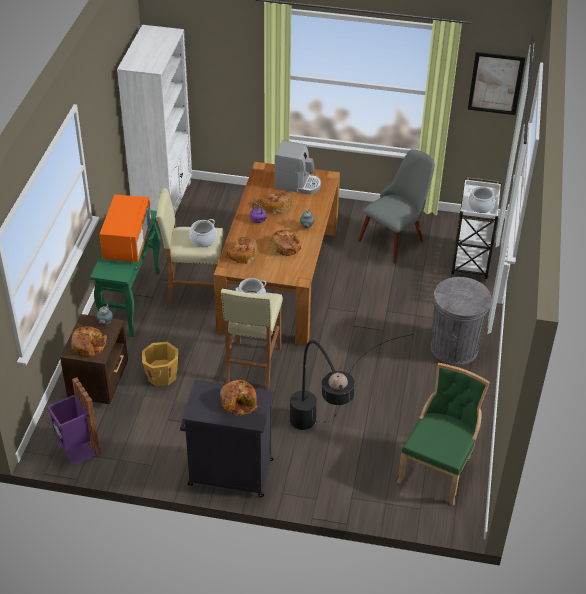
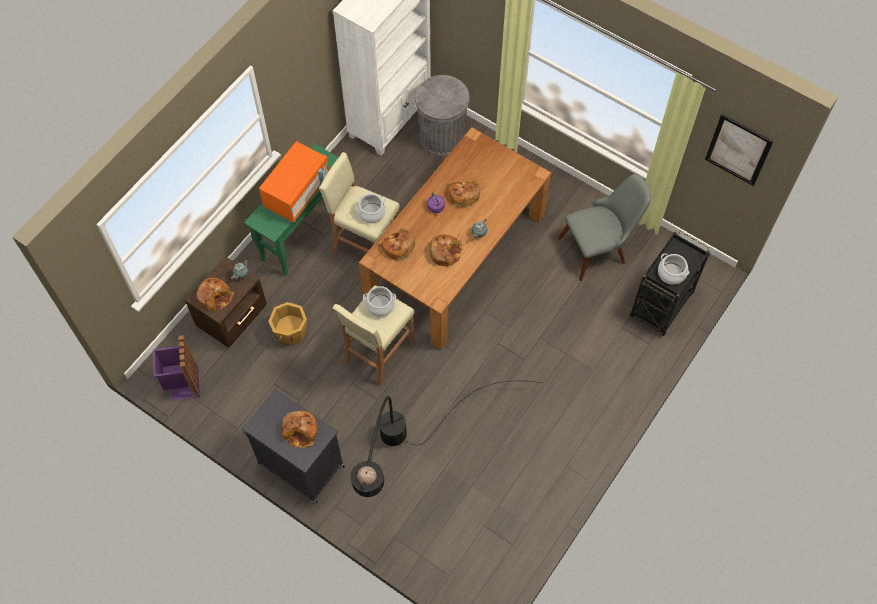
camera: 25 degrees right, 20 degrees up
(298, 184) = (499, 173): coffee machine -> none
(438, 468) = (490, 540): green chair -> none
(454, 348) = (582, 408): grey trash can -> grey trash can (442, 137)
(471, 260) = (661, 306): white cart -> black cart

